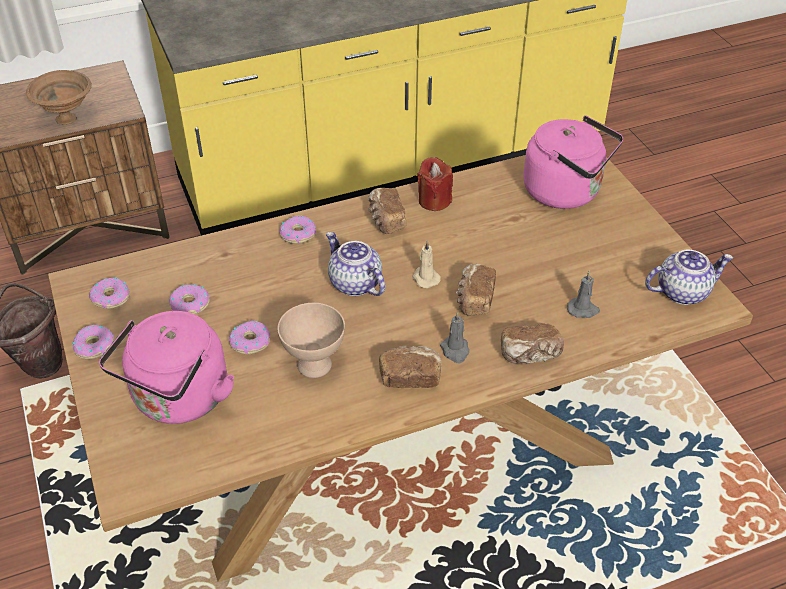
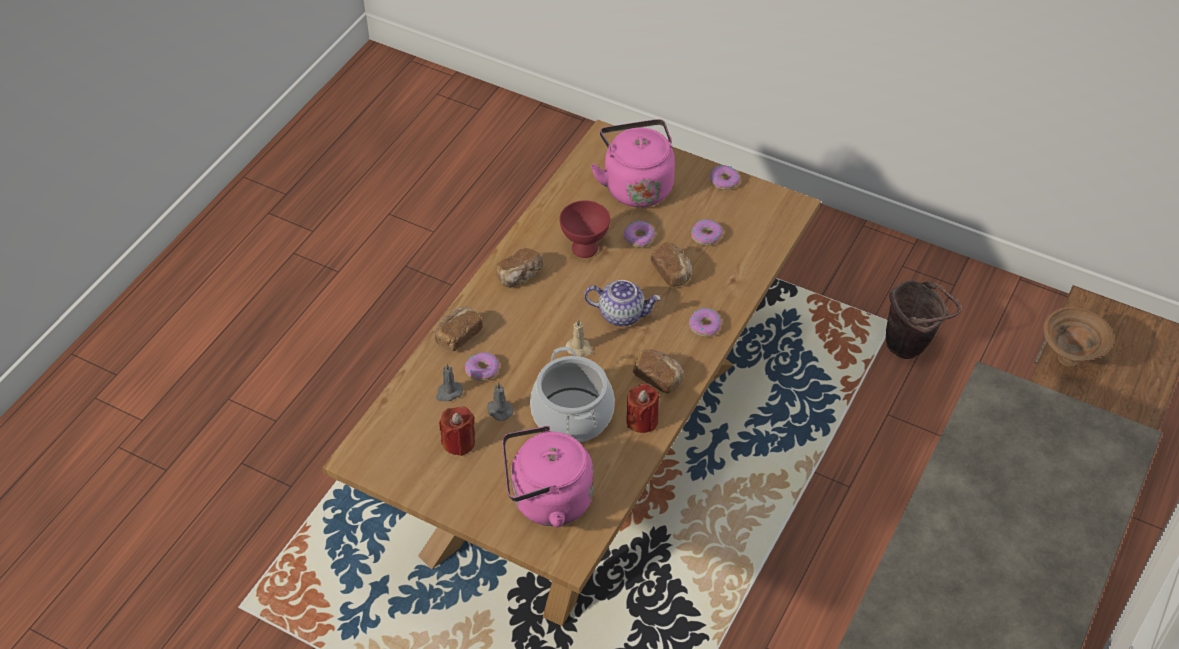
camera: 140 degrees right, 5 degrees up
(111, 298) = (758, 210): donut -> donut (482, 370)
(315, 365) = (584, 249): beige bowl -> red bowl
(455, 351) = (508, 309): grey candle -> grey candle (499, 410)
(474, 299) = (530, 353): bread -> bread (672, 272)
(487, 233) = (572, 415): none -> cooking pot
(606, 266) = (459, 442): none -> red candle
(682, 291) = (386, 455): teapot -> none

